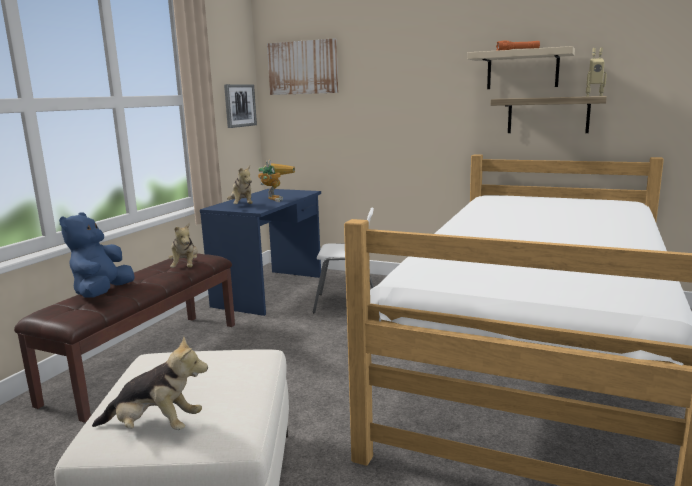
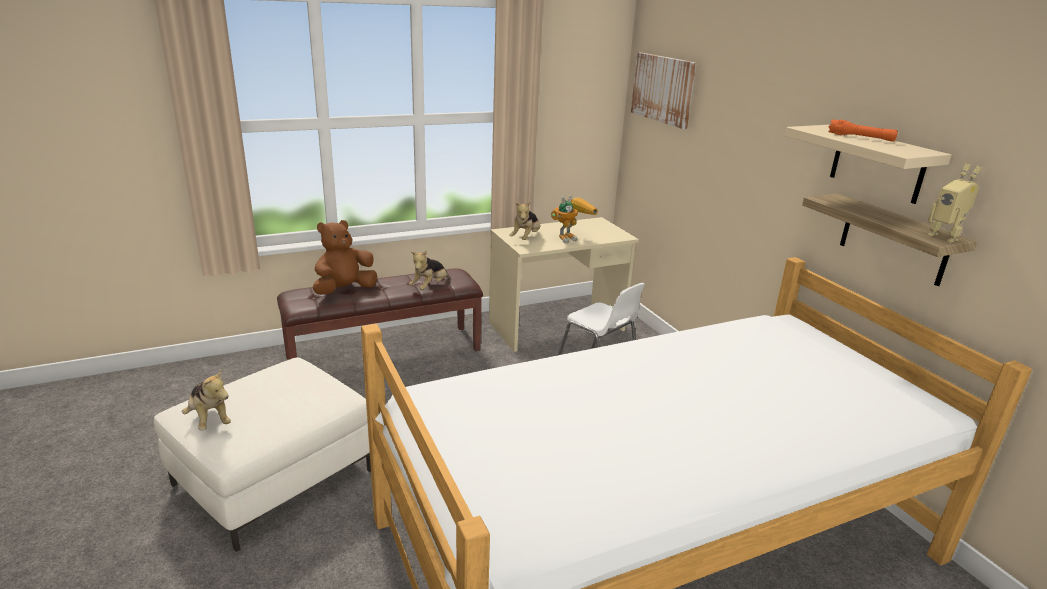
camera: 40 degrees right, 10 degrees up
(102, 294) = (344, 290): blue plush toy -> brown plush toy
(239, 105) = (590, 121): picture -> none
(270, 291) = (557, 327): blue desk -> beige desk

